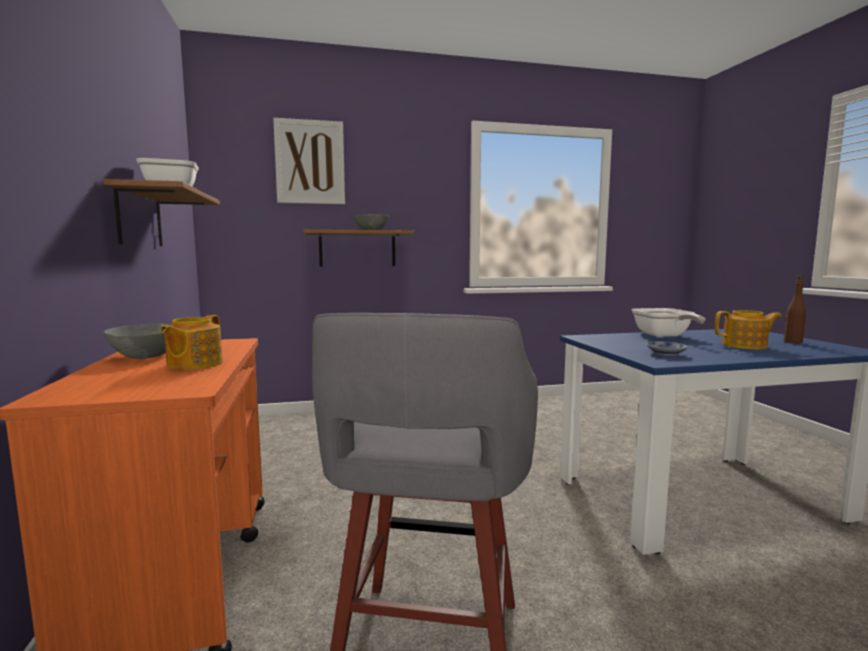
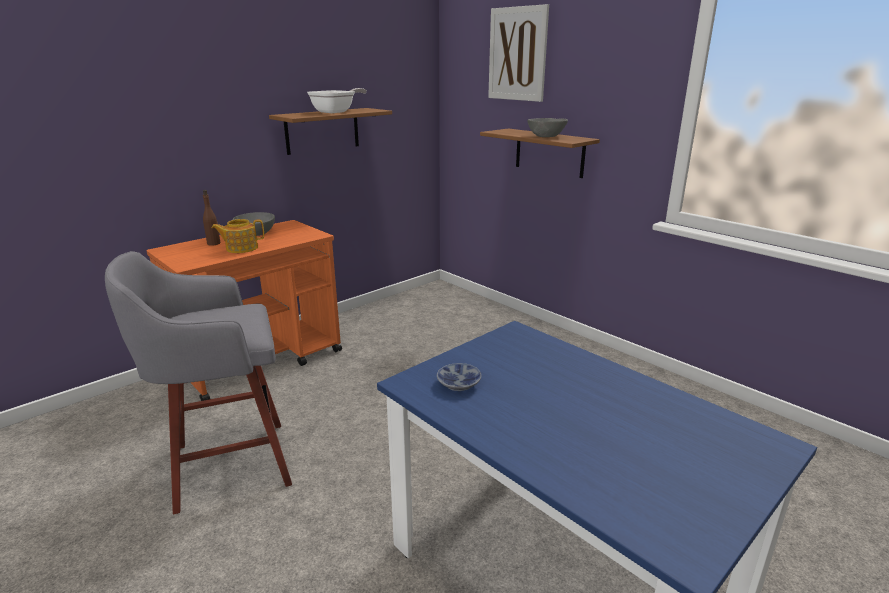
camera: 60 degrees right, 15 degrees up
(664, 336) = (596, 377): frying pan -> none
(745, 346) = (587, 438): teapot -> none
(792, 342) = (691, 485): brown bottle -> brown bottle (214, 243)

